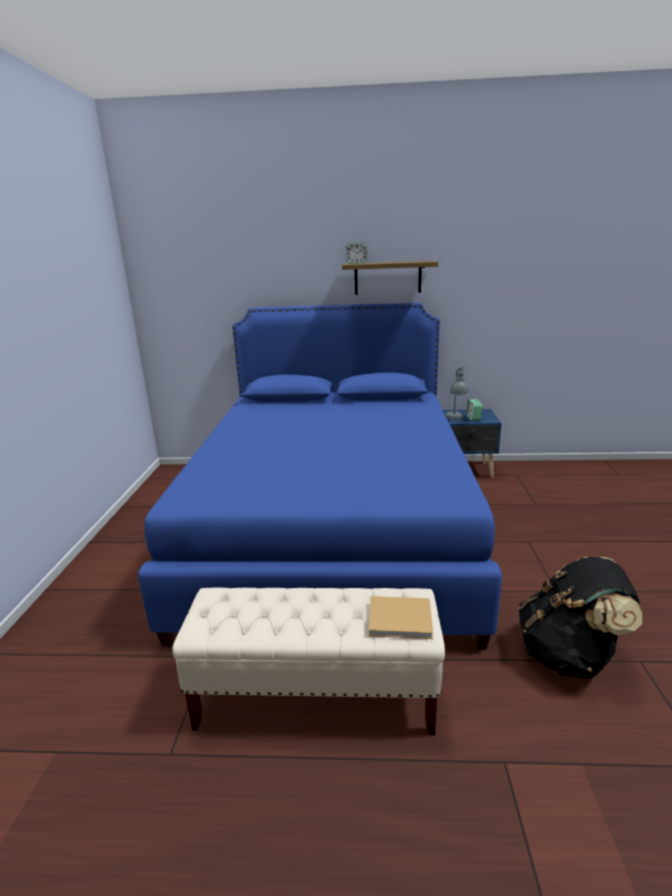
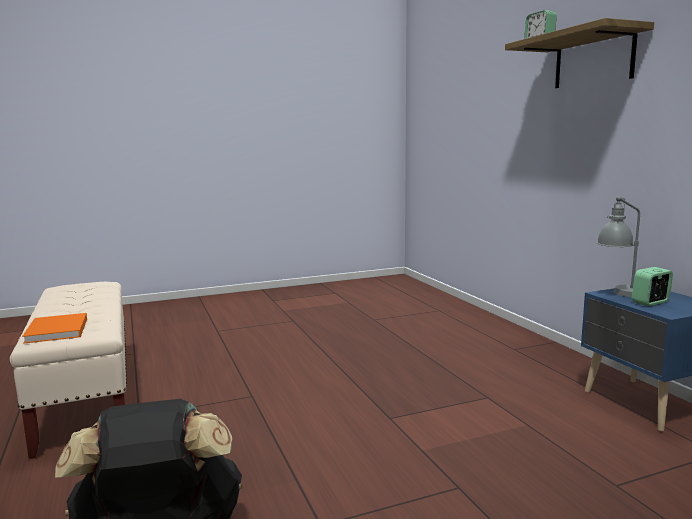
camera: 65 degrees right, 10 degrees down
(332, 529) = (357, 355): blue bed -> none
(402, 619) = (56, 331): beige book -> orange book

